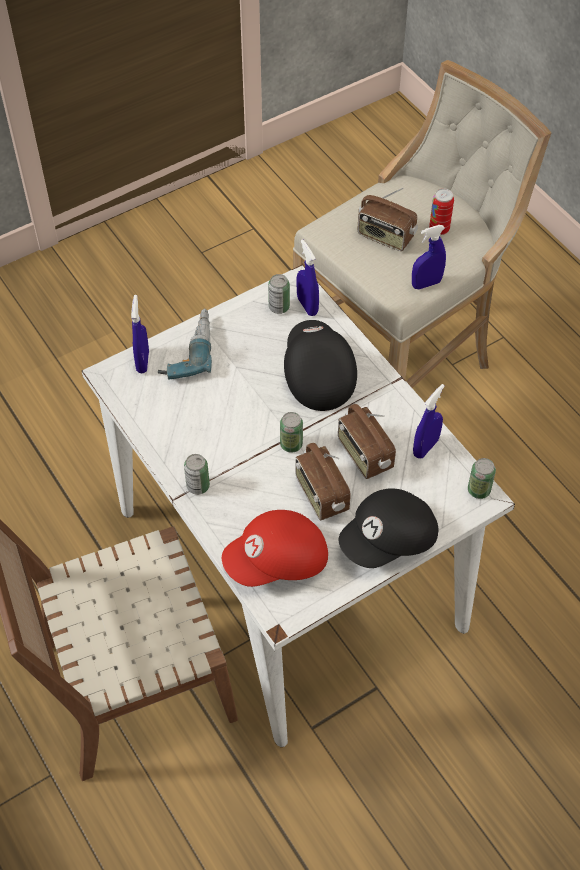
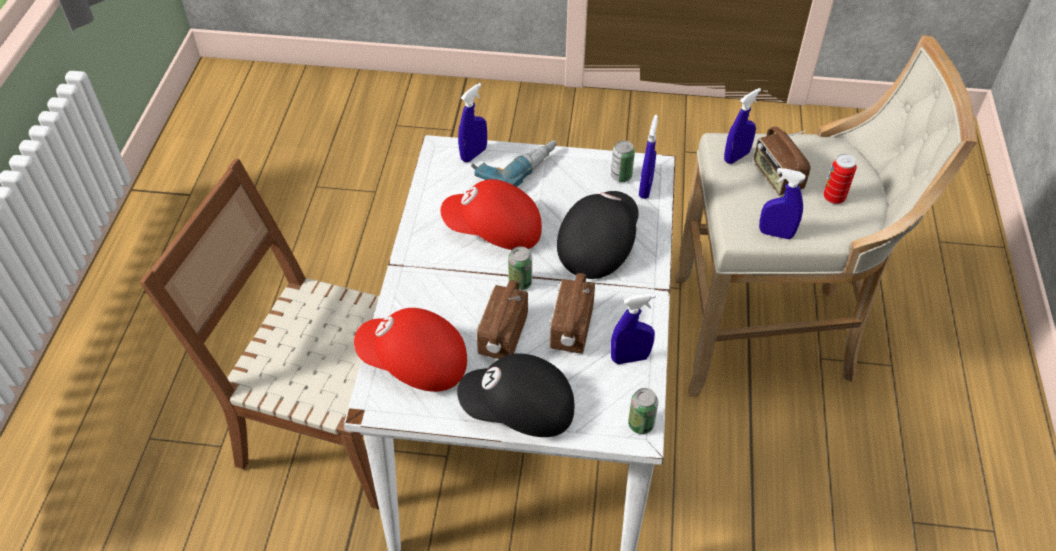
camera: 40 degrees right, 5 degrees down
(198, 486) = (416, 266): can -> none
(228, 416) = (494, 231): none -> red cap
(341, 237) = (736, 157): none -> blue spray bottle

